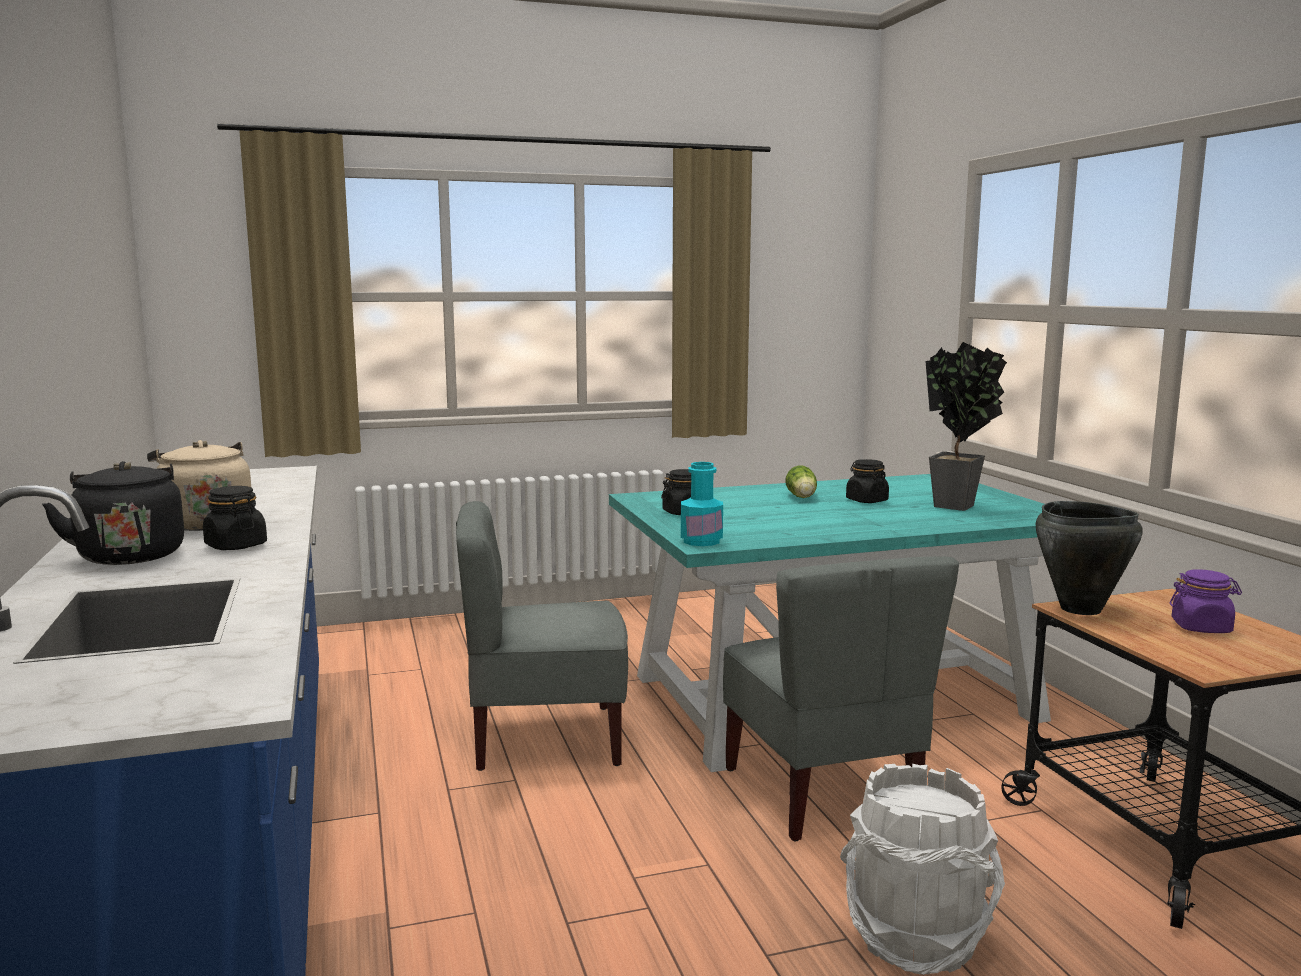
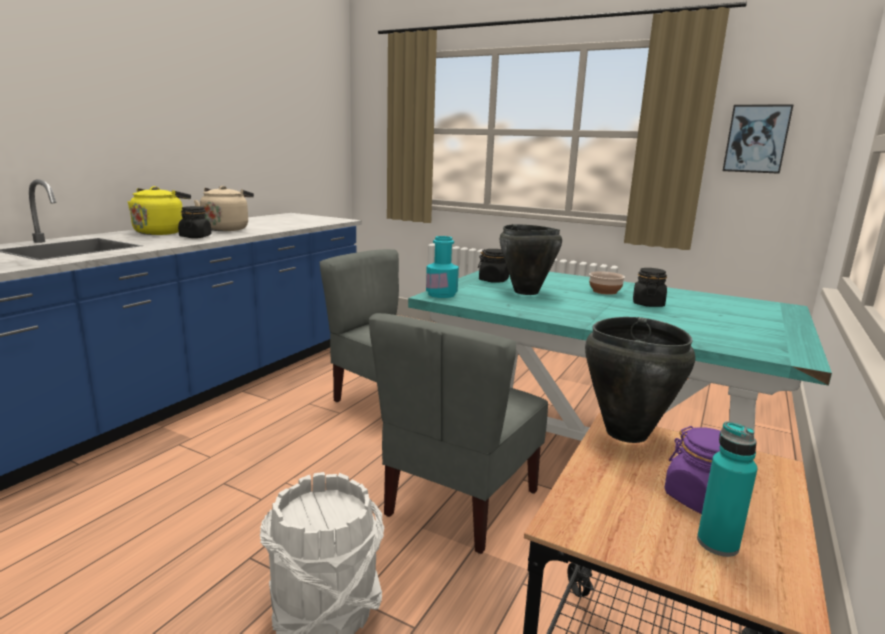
camera: 45 degrees right, 5 degrees up
(130, 555) = (161, 232): black kettle -> yellow kettle
(753, 516) = (526, 292): none -> black cooking pot
(788, 297) = (756, 139): none -> picture
(802, 497) = (605, 291): lettuce -> bowl
(959, 507) = (712, 326): potted plant -> none
(1257, 644) = (717, 543): none -> turquoise bottle

